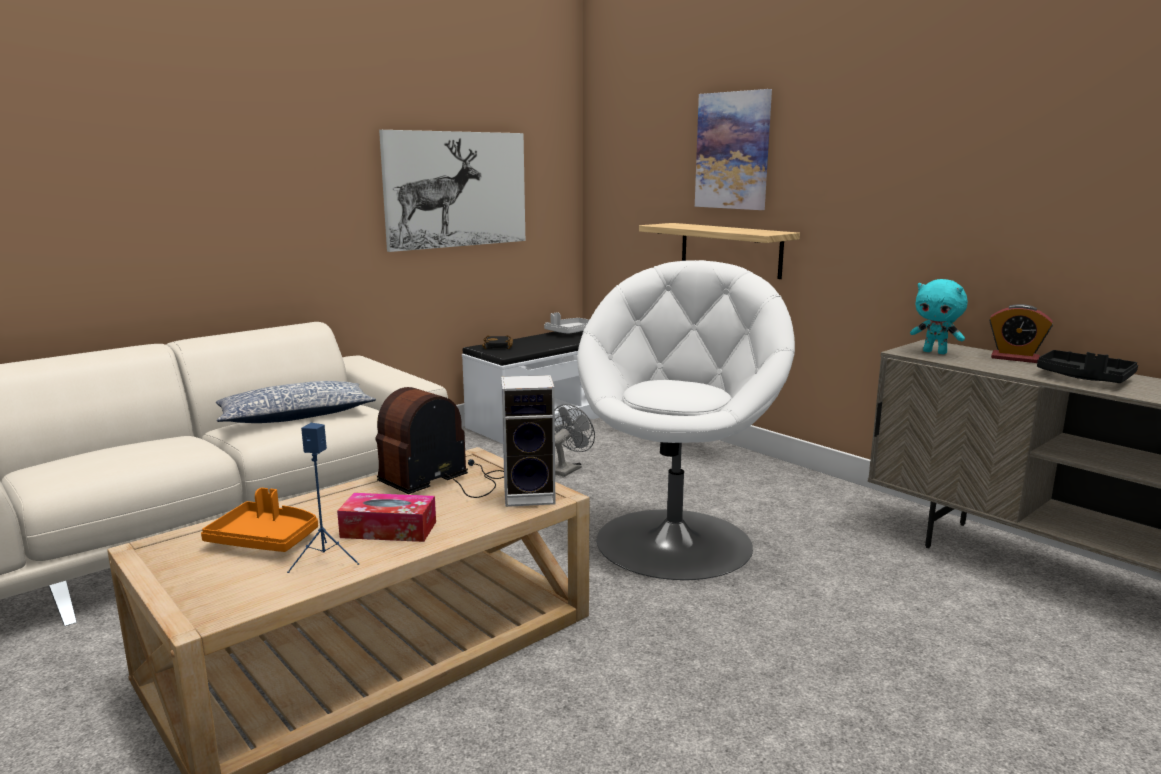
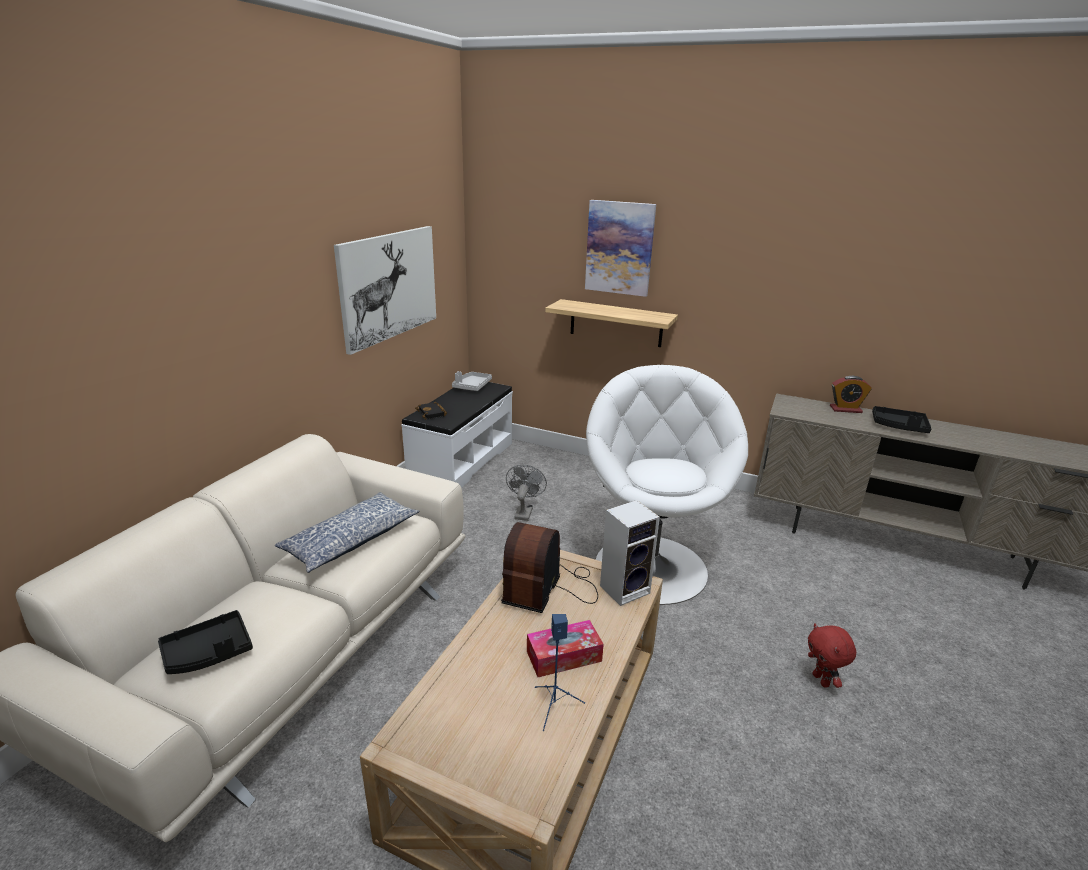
camera: 25 degrees left, 10 degrees up
(81, 460) = (209, 652): none -> black tray
(265, 539) = (482, 698): orange tray -> none
(804, 699) = (821, 680): none -> red plush toy
(935, 352) = (799, 409): turquoise plush toy -> none

